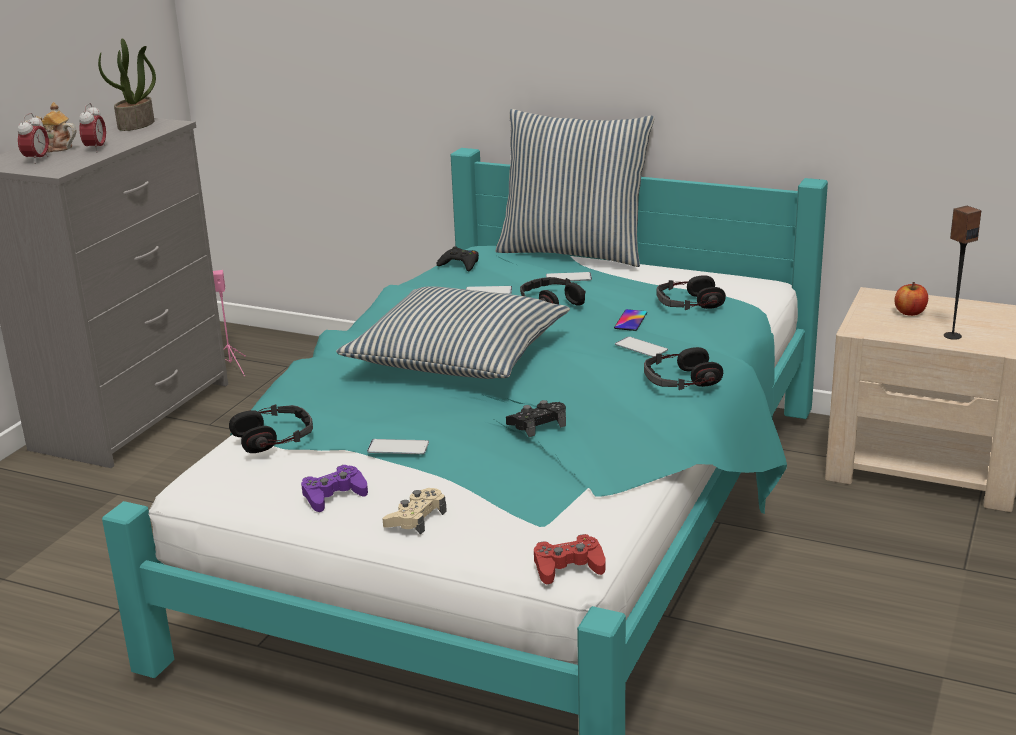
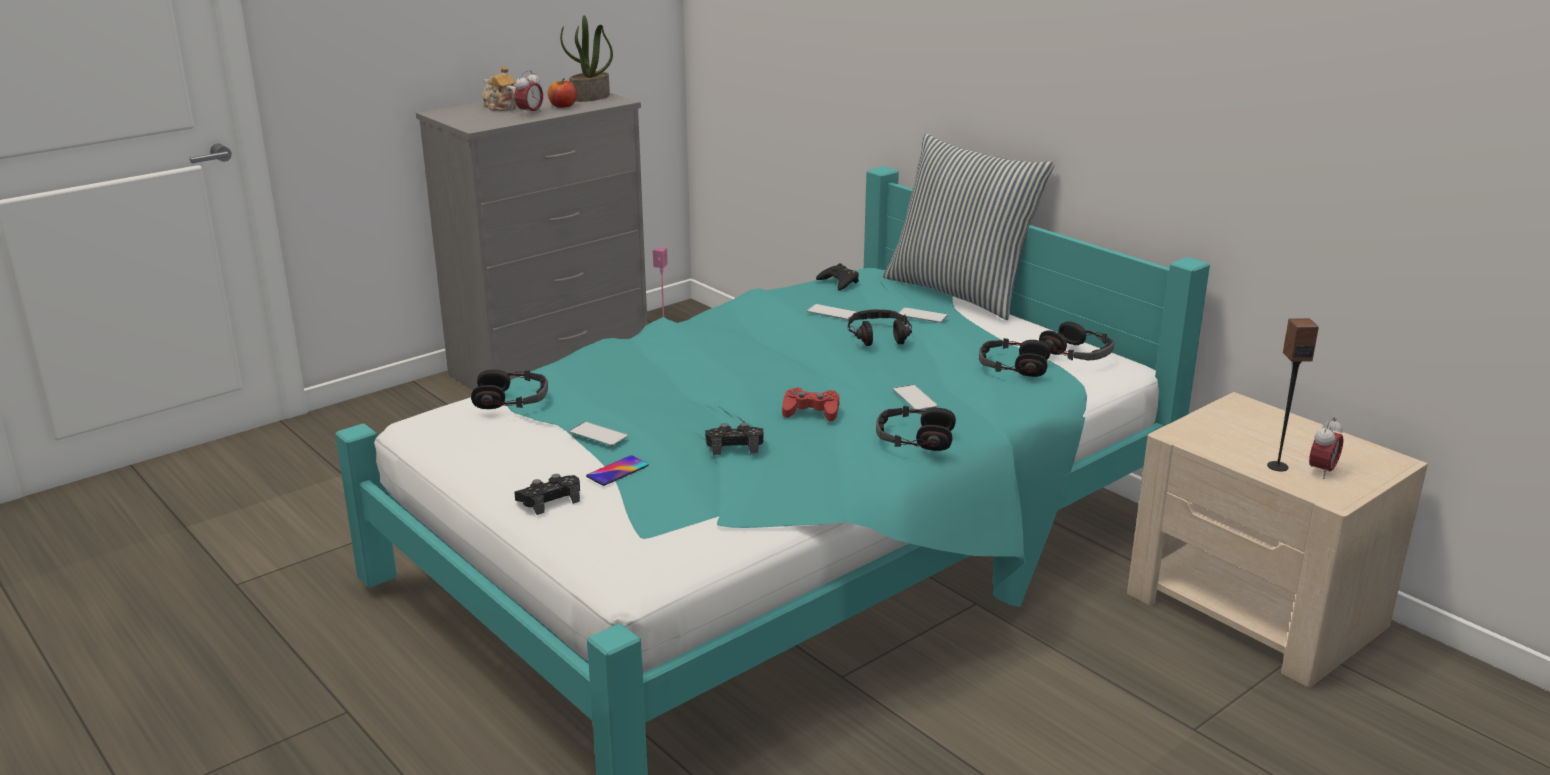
camera: 25 degrees right, 0 degrees up
(37, 160) = (475, 115): alarm clock -> alarm clock (1322, 471)
(333, 495) = (508, 461): purple game controller -> none
(416, 518) = (549, 500): beige game controller -> black game controller
(458, 356) = (736, 366): pillow -> none
(568, 567) = (625, 580): red game controller -> red game controller (811, 411)
(630, 320) = (935, 370): phone -> phone (617, 471)
(724, 281) = (1077, 353): none -> headphones
(910, 312) = (1257, 431): apple -> apple (563, 106)

